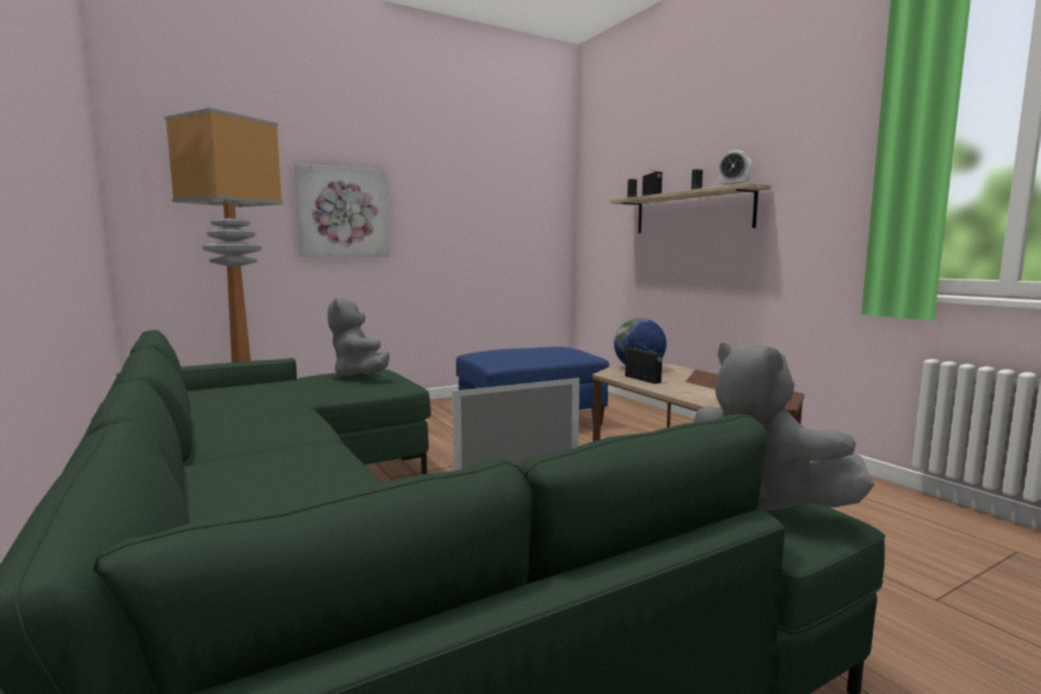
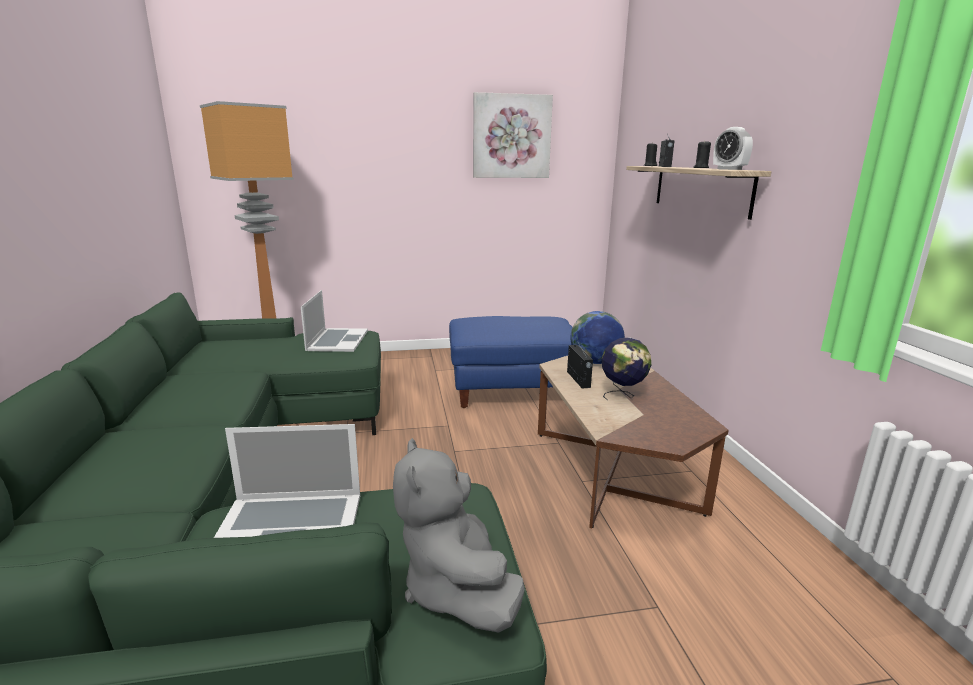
camera: 20 degrees right, 10 degrees up
(343, 212) = (367, 177): picture -> picture (511, 136)
(360, 376) = (337, 340): grey plush toy -> laptop
(695, 384) = (622, 396): none -> globe

